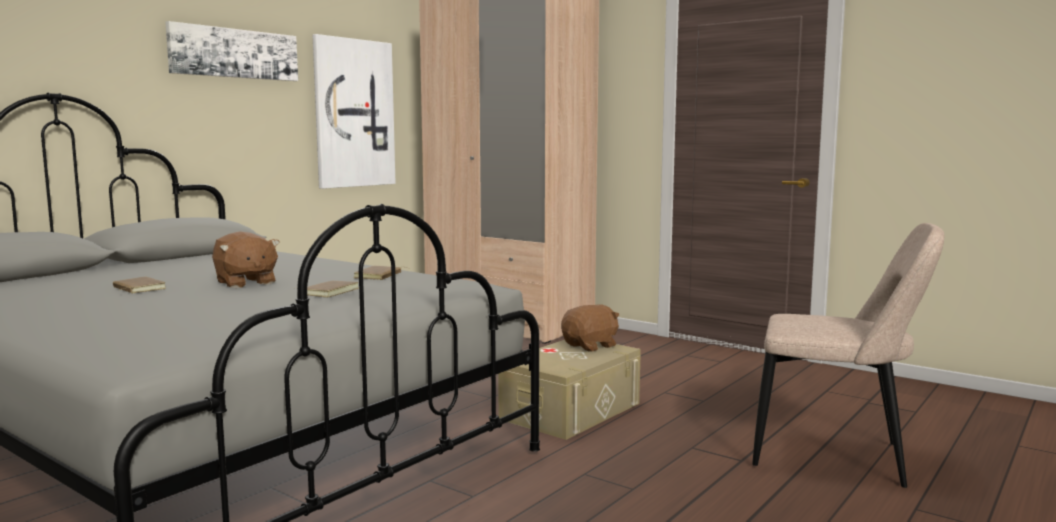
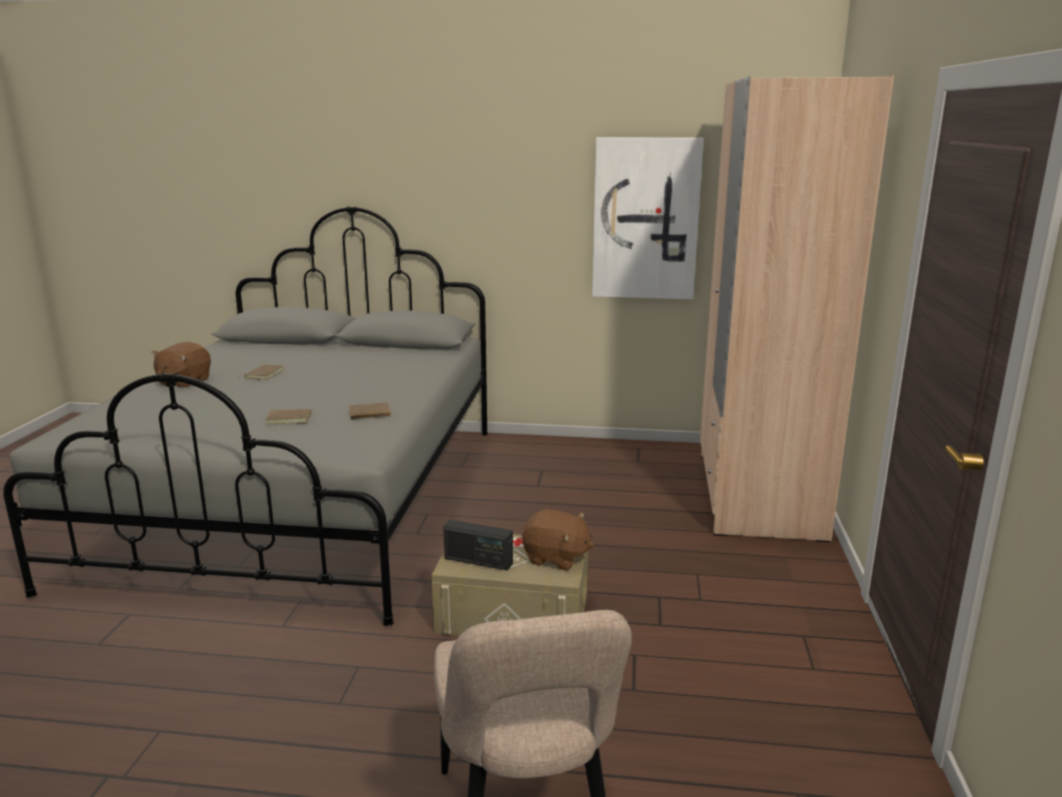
camera: 60 degrees right, 10 degrees up
(234, 53) = (506, 164): picture -> none
(245, 283) = (306, 389): brown plush toy -> brown plush toy (184, 381)
(565, 363) = (478, 561): none -> radio

